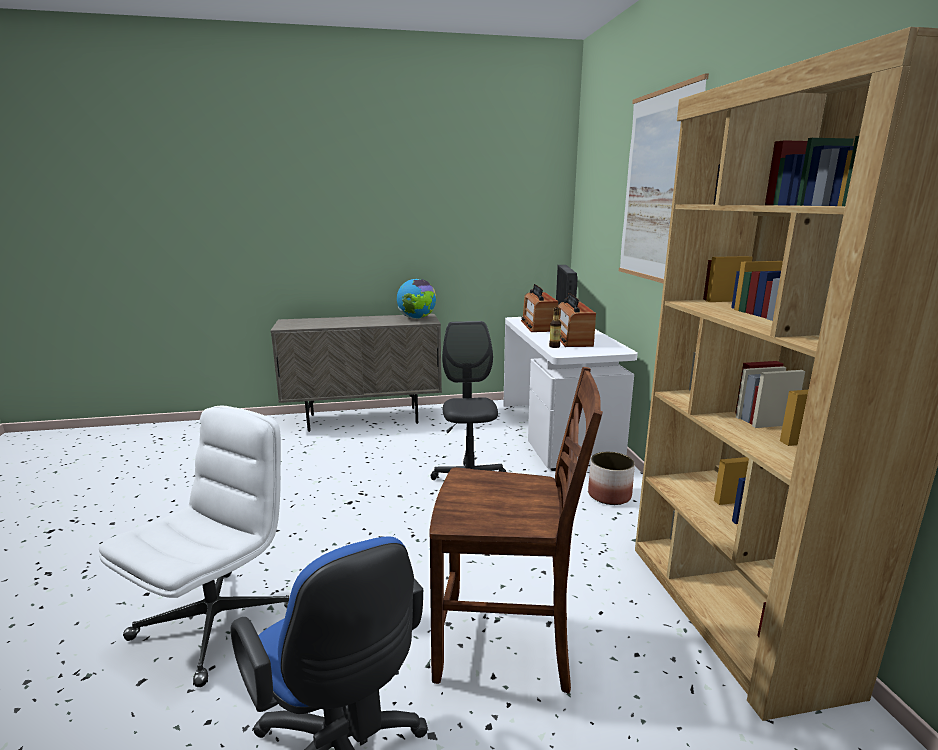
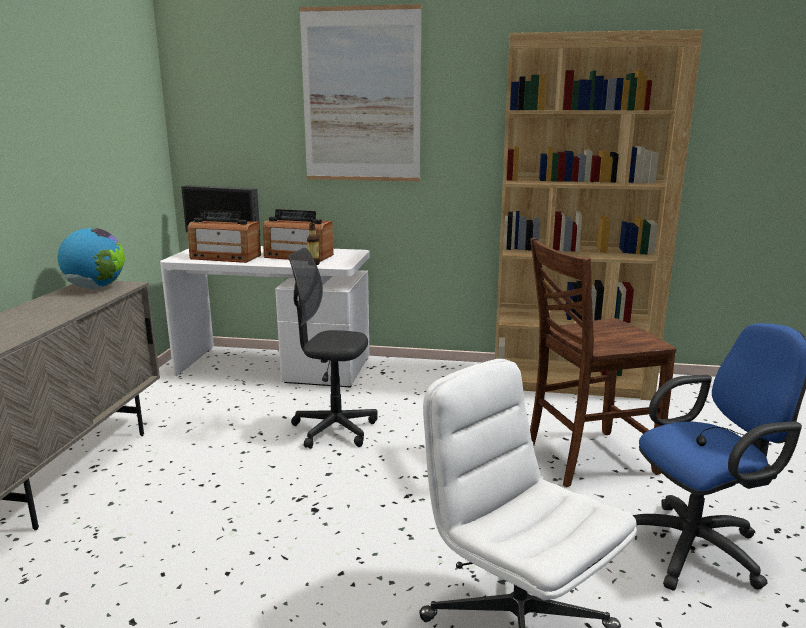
camera: 70 degrees left, 0 degrees up
(507, 646) = (586, 459): brown chair -> brown chair turned 135 degrees counterclockwise
(609, 495) = (412, 376): planter -> none

